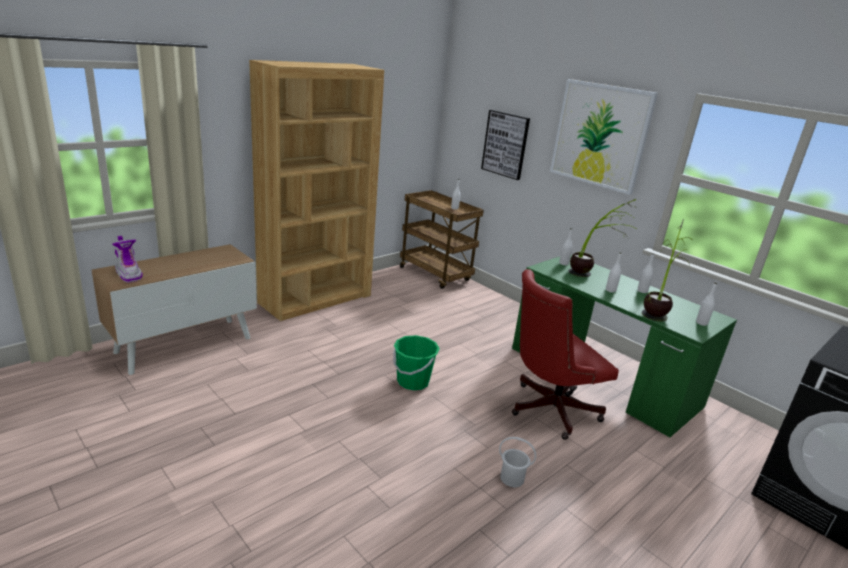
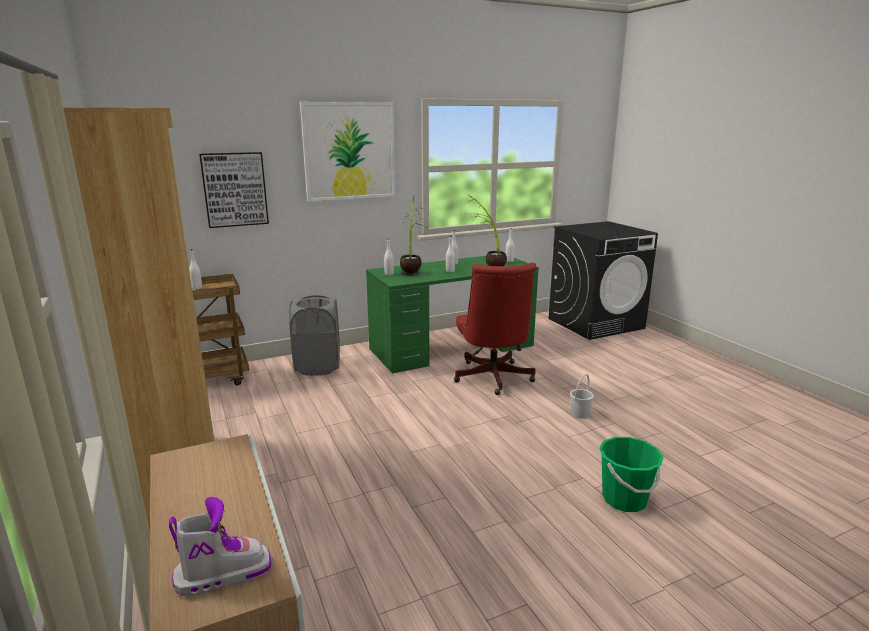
camera: 70 degrees left, 5 degrees down
(413, 381) = (430, 436): green bucket -> green bucket (624, 499)
(494, 312) = (318, 367): none -> grey laundry basket

